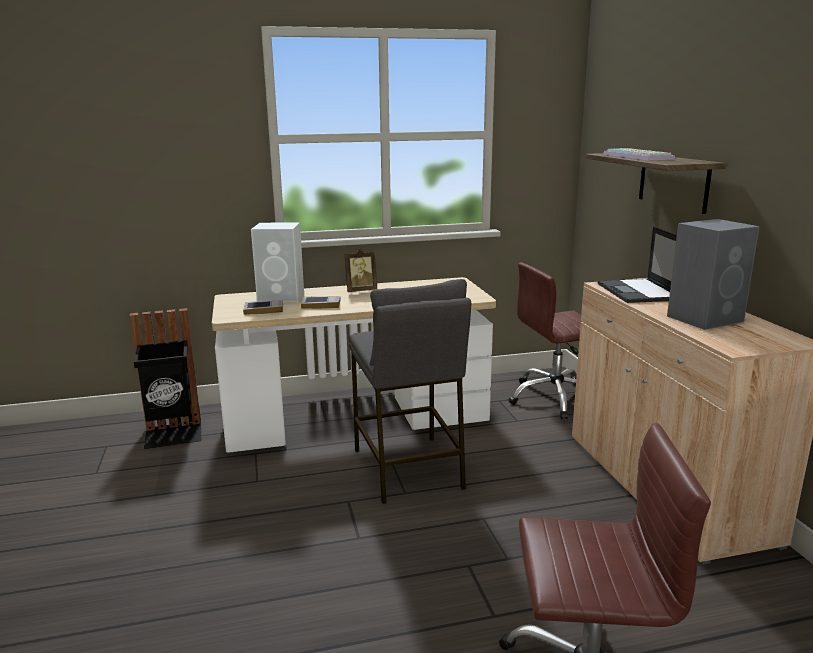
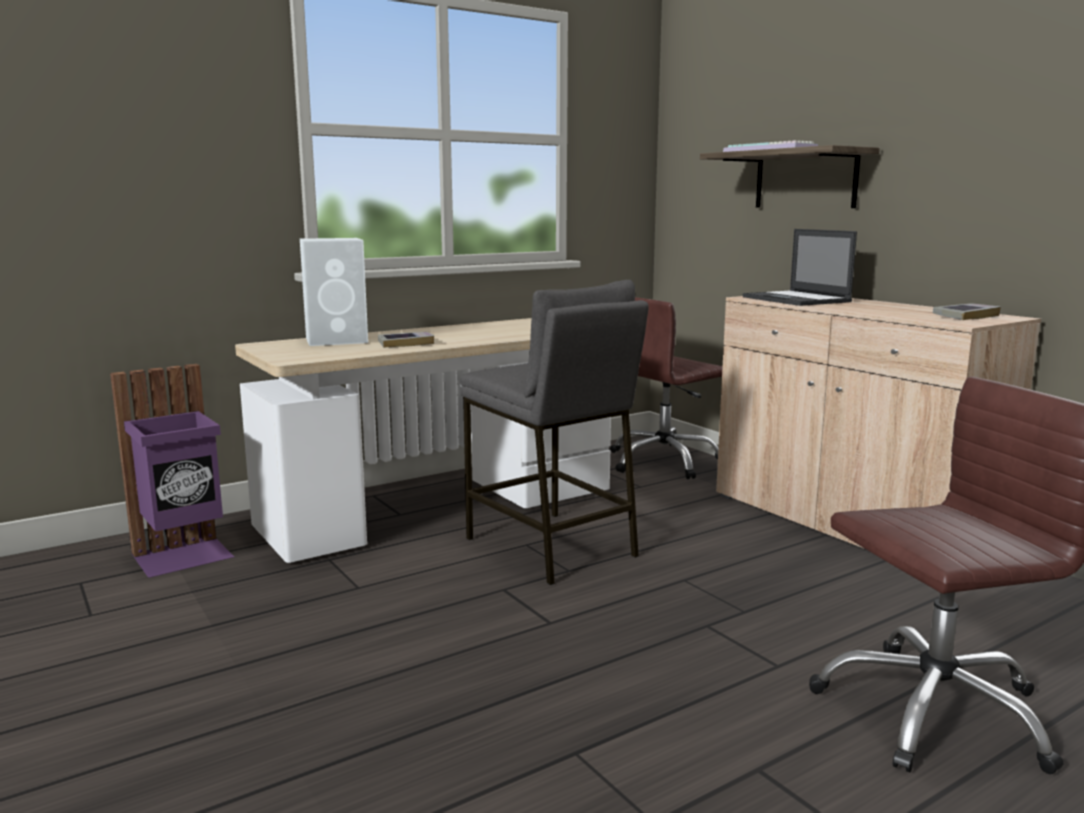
camera: 20 degrees left, 5 degrees down
(174, 435) = (184, 557): black trash can -> purple trash can
(264, 310) = (333, 351): book -> book (965, 316)
(360, 290) = (437, 331): picture frame -> none
(706, 318) = (897, 310): grey speaker -> none

